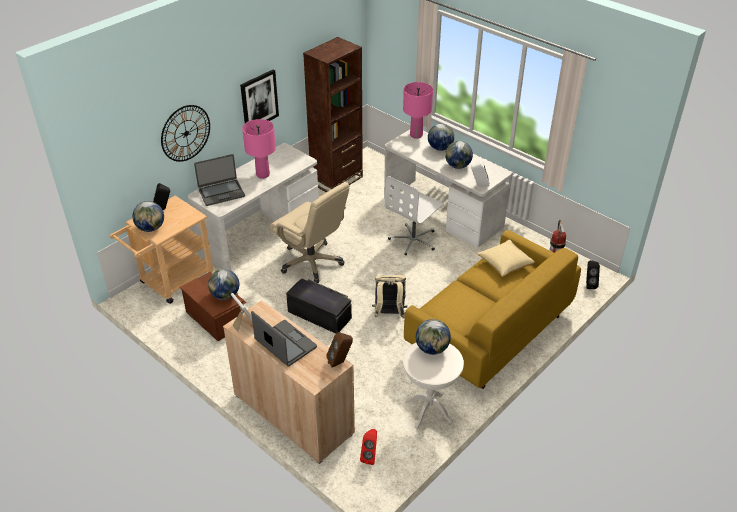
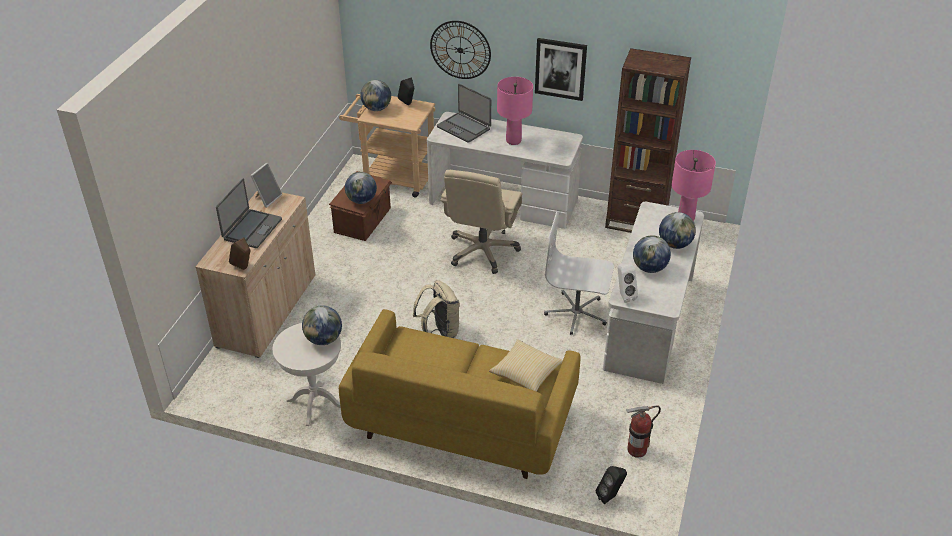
camera: 65 degrees right, 0 degrees up
(320, 314) = (408, 283): black storage box -> none
(370, 456) = (237, 378): red speaker -> none

